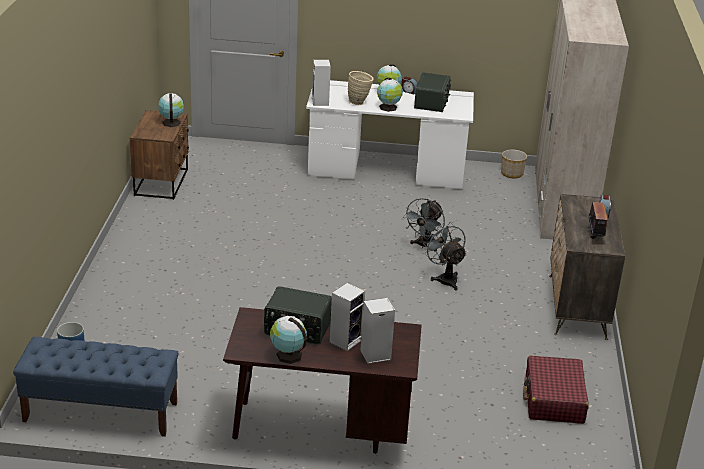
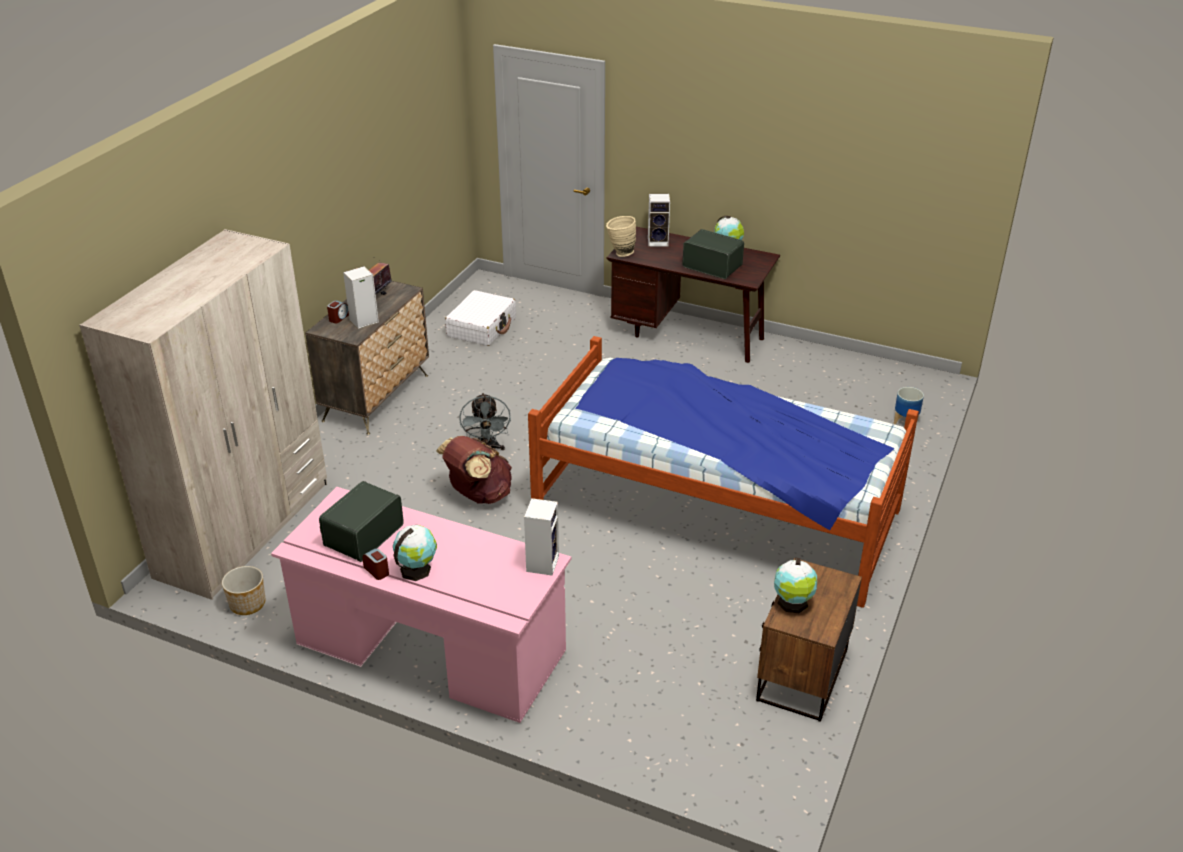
camera: 160 degrees left, 5 degrees up
(100, 412) = (874, 372): blue bench -> none
(238, 260) = (716, 509): none -> bed
(346, 340) = (676, 254): speaker -> speaker (363, 322)
(359, 103) = (479, 552): beige vase -> beige vase (620, 253)
(386, 168) = (430, 649): white desk -> pink desk
(388, 108) = (441, 532): globe -> none
(424, 246) = (478, 495): grey fan -> brown backpack
(553, 399) = (482, 327): red suitcase -> white suitcase

